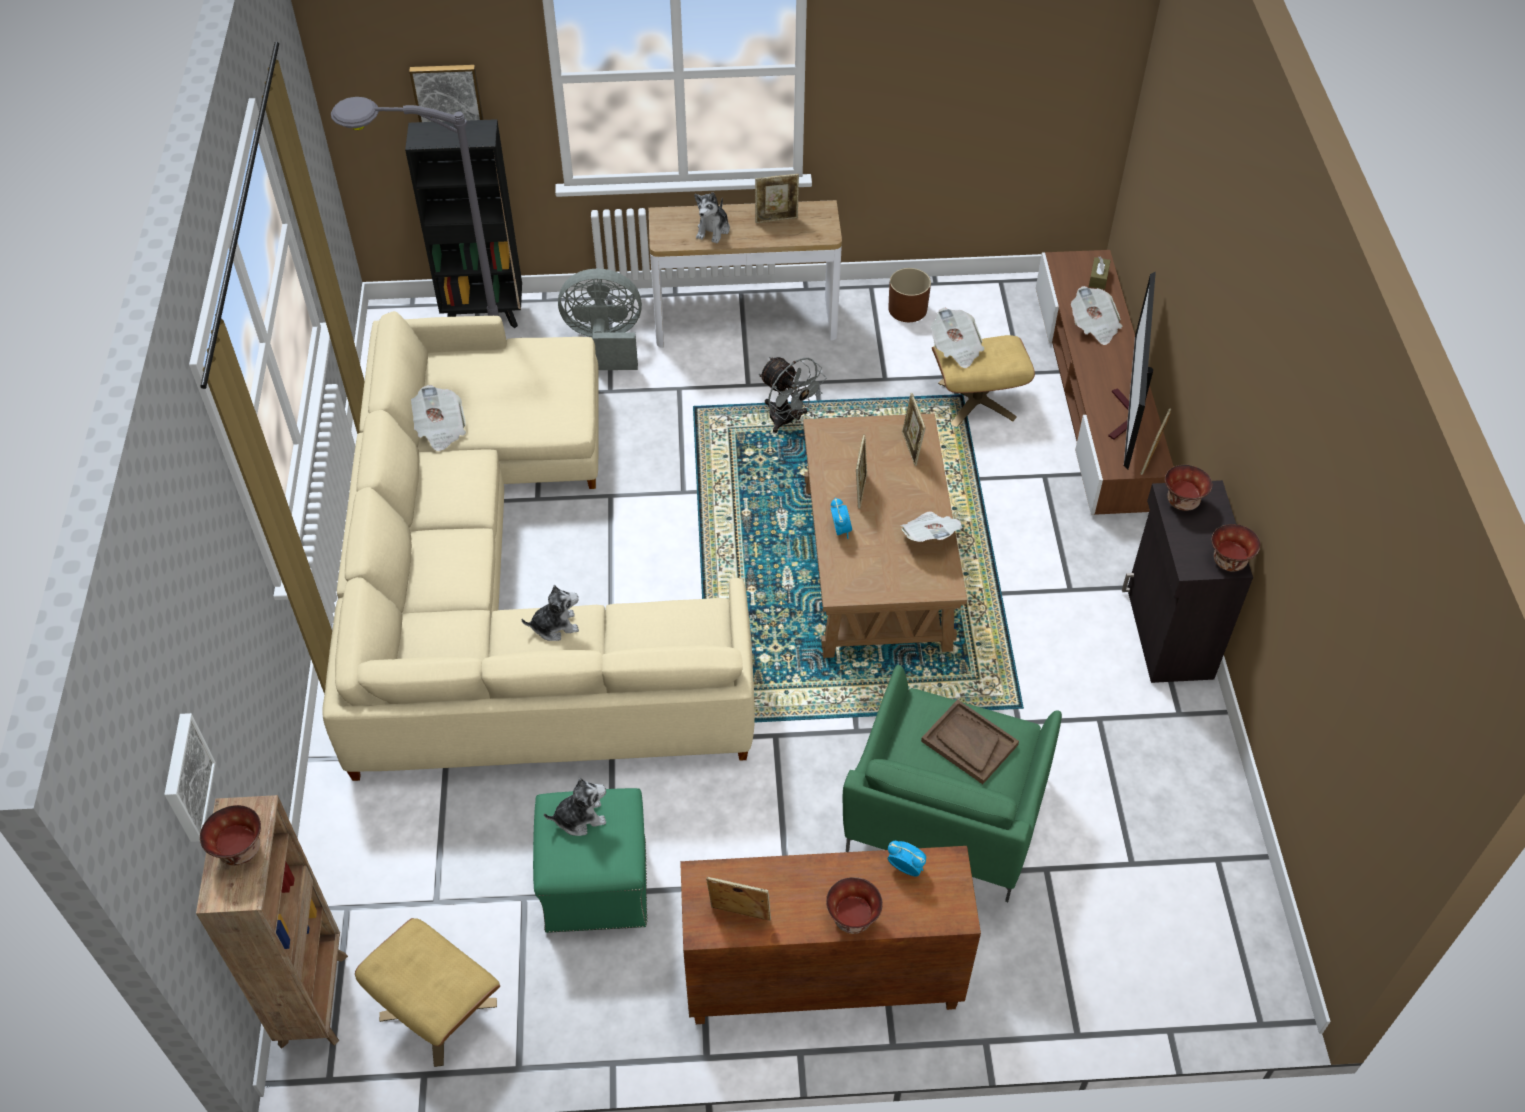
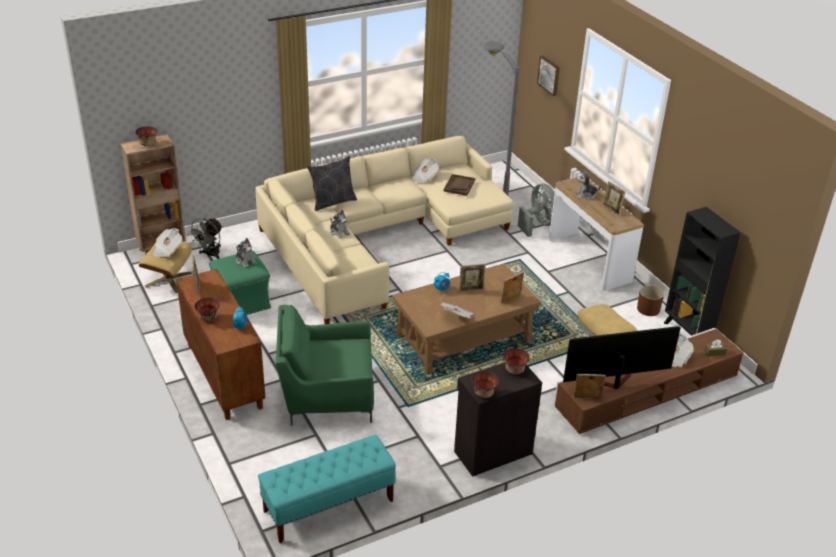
camera: 65 degrees right, 15 degrees down
(185, 778) = (158, 112): picture -> none
(437, 602) = (332, 202): none -> grey pillow
(484, 314) = (525, 189): black bookcase -> black bookcase (687, 332)
(788, 420) = (535, 289): grey fan -> grey fan (210, 254)
(956, 349) = (602, 307): newspaper -> newspaper (167, 250)
(969, 743) = (344, 360): brown tray -> brown tray (459, 186)
(1228, 903) = (328, 506): none -> turquoise bench

